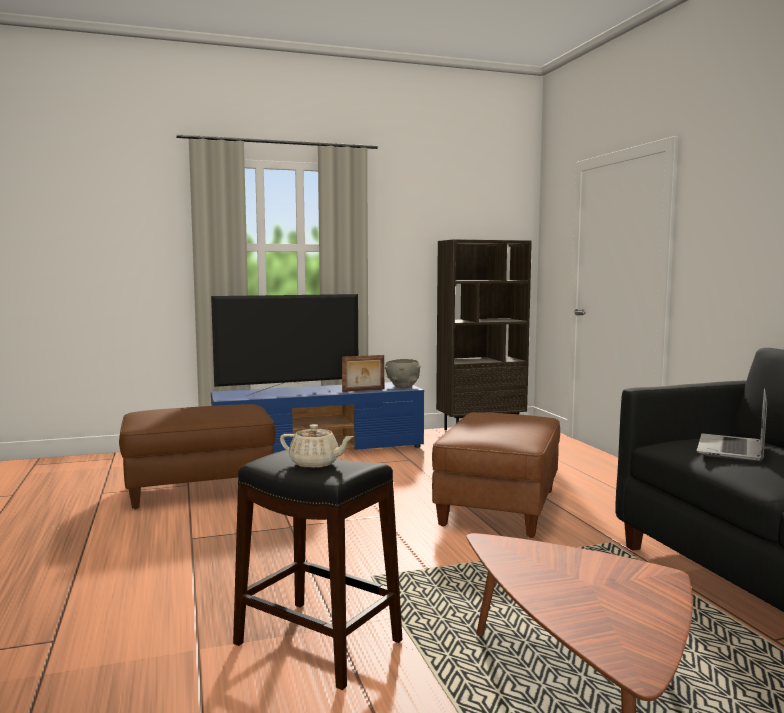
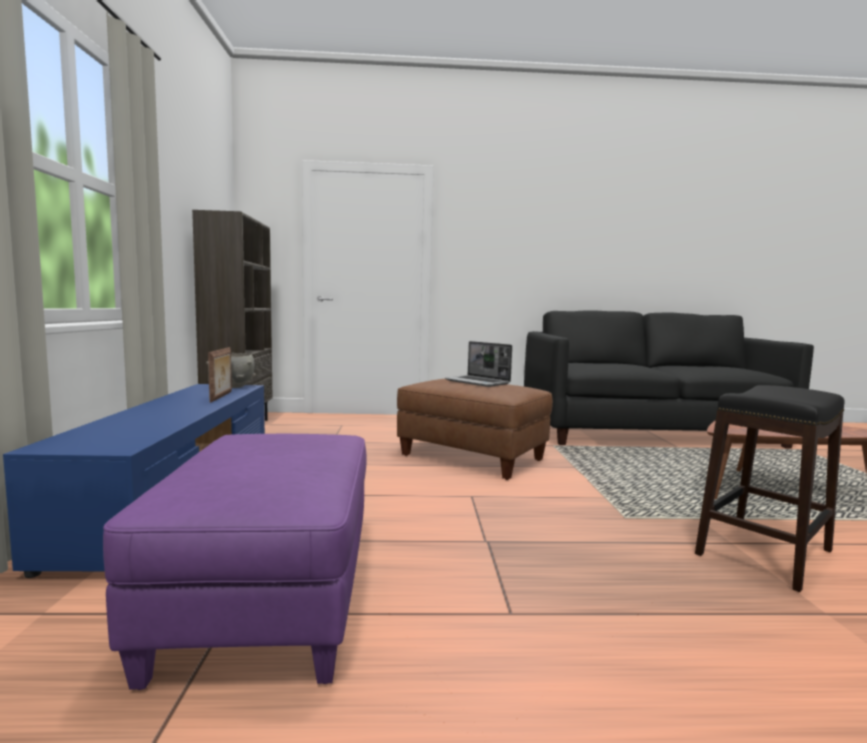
camera: 75 degrees left, 0 degrees up
(198, 489) = (271, 602): brown ottoman -> purple ottoman
(289, 393) = (162, 418): television -> none
(315, 463) = (784, 393): beige teapot -> none
(732, 450) = (605, 365): laptop -> laptop (478, 382)

